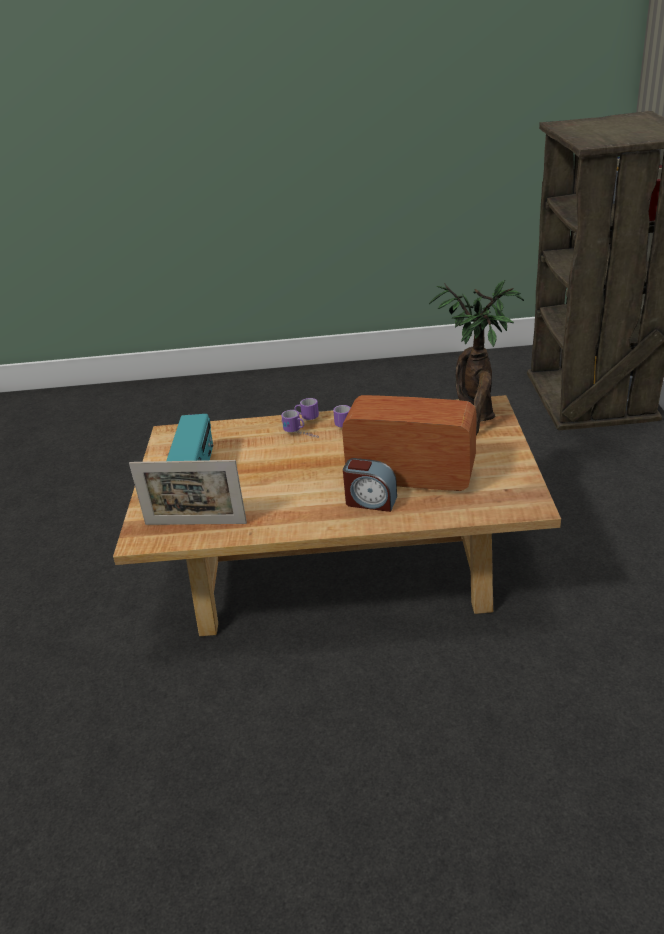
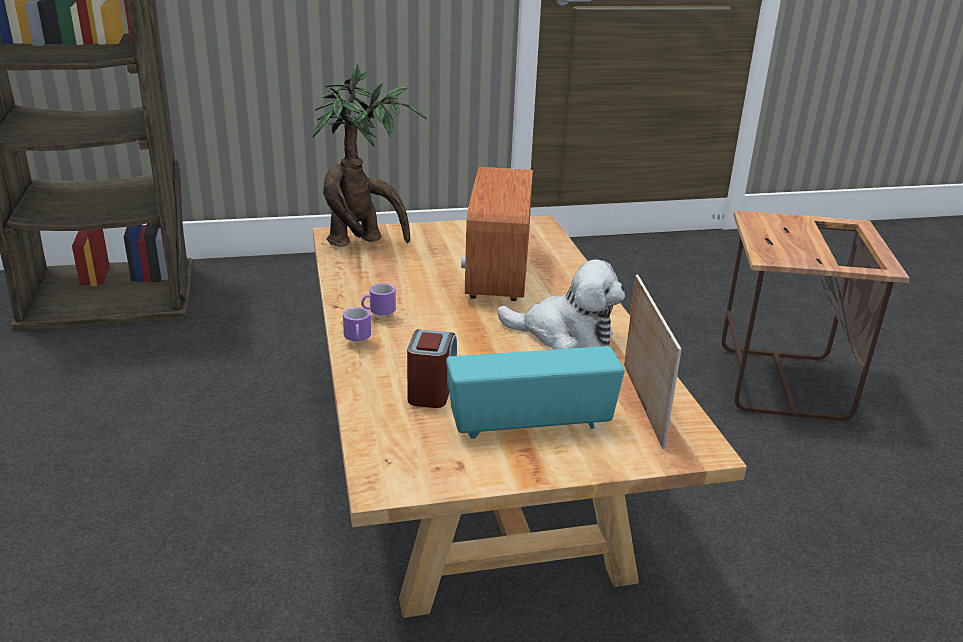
camera: 105 degrees left, 5 degrees down
(298, 501) = (565, 335): none -> plush toy
(301, 435) = (400, 346): mug -> none
(370, 501) = (553, 293): alarm clock -> alarm clock (432, 388)
(454, 838) = (782, 385): none -> side table

